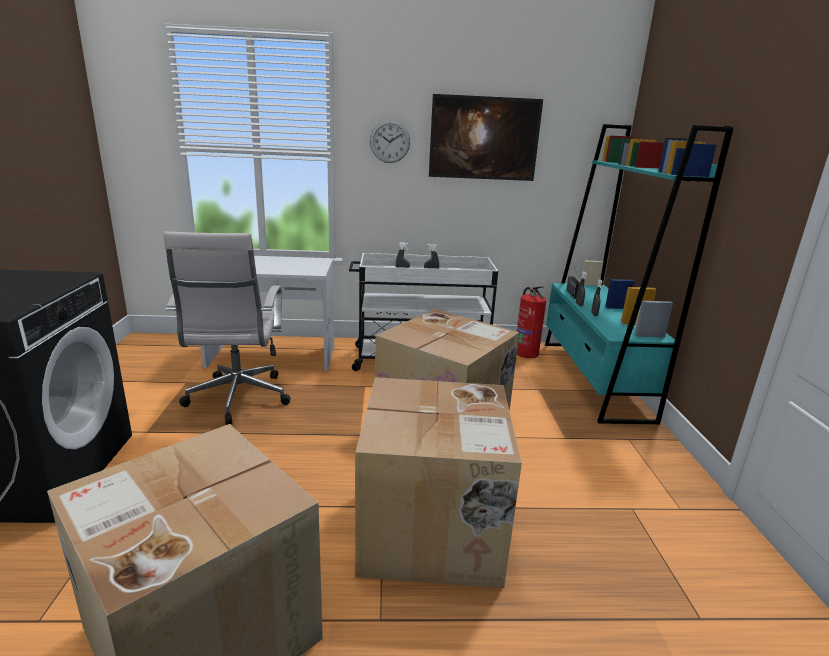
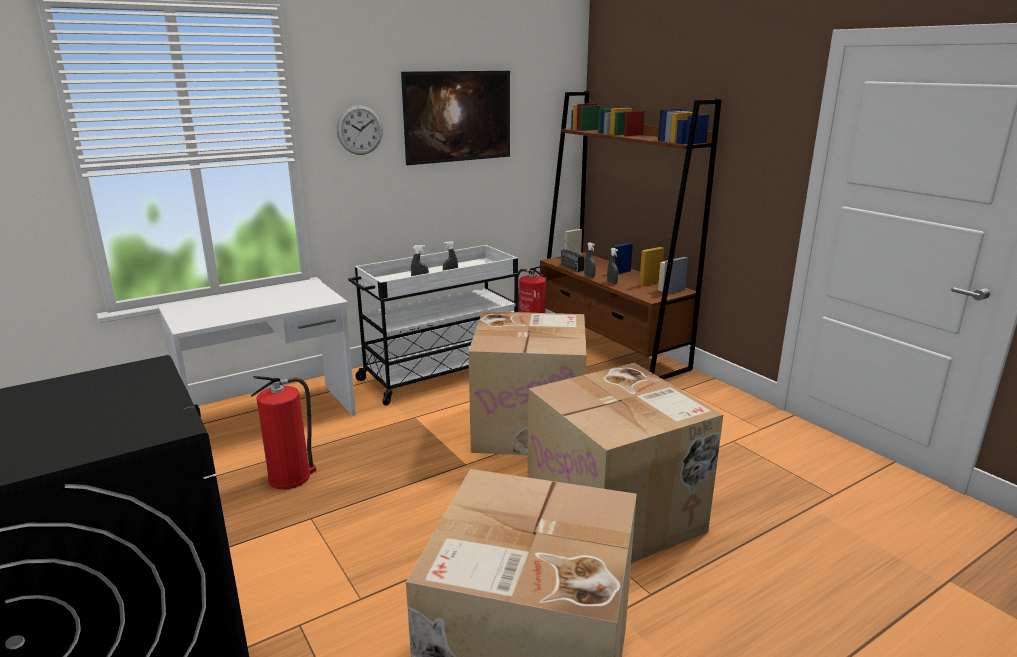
camera: 30 degrees left, 0 degrees up
(237, 400) = (291, 477): white office chair -> fire extinguisher
(593, 379) = (610, 346): turquoise bookcase -> brown bookcase

